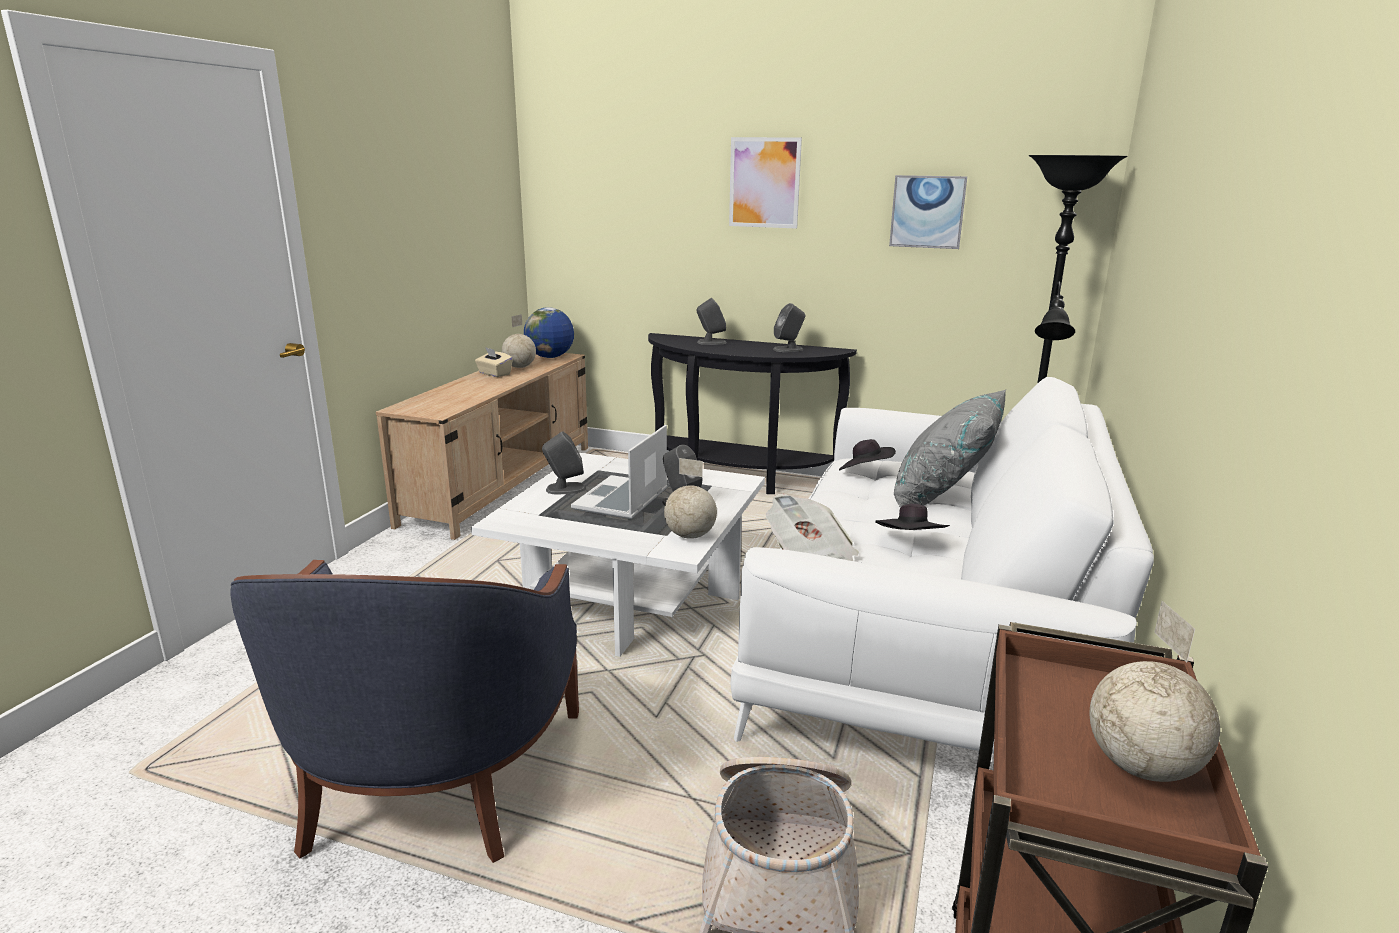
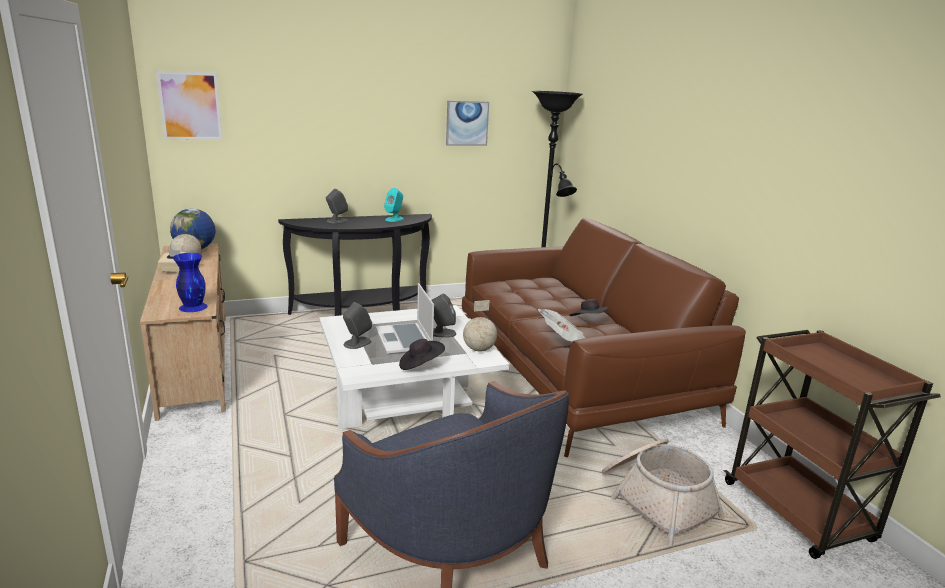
camera: 40 degrees left, 0 degrees up
(439, 408) = (193, 307): none -> blue vase
(764, 183) = (360, 105): picture -> picture (190, 106)
(788, 349) = (394, 219): grey speaker -> turquoise speaker
(865, 472) = (508, 289): black hat -> black hat (420, 365)
(926, 640) = (576, 375): white sofa -> brown sofa
(944, 494) = (560, 292): grey pillow -> none
(1141, 766) = (858, 371): globe -> none

